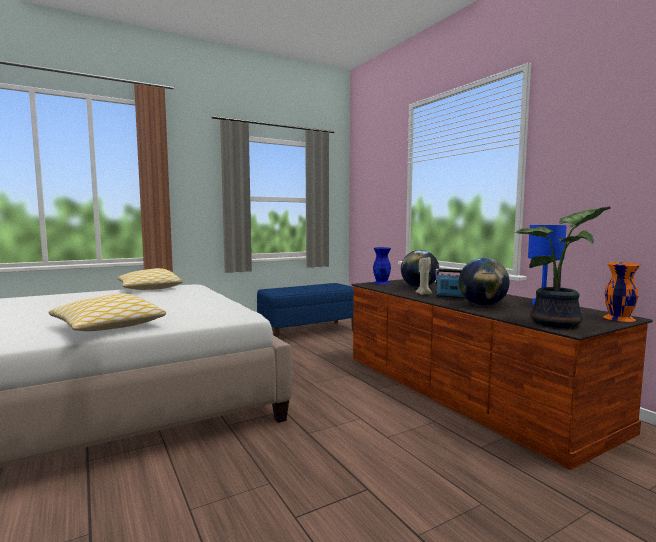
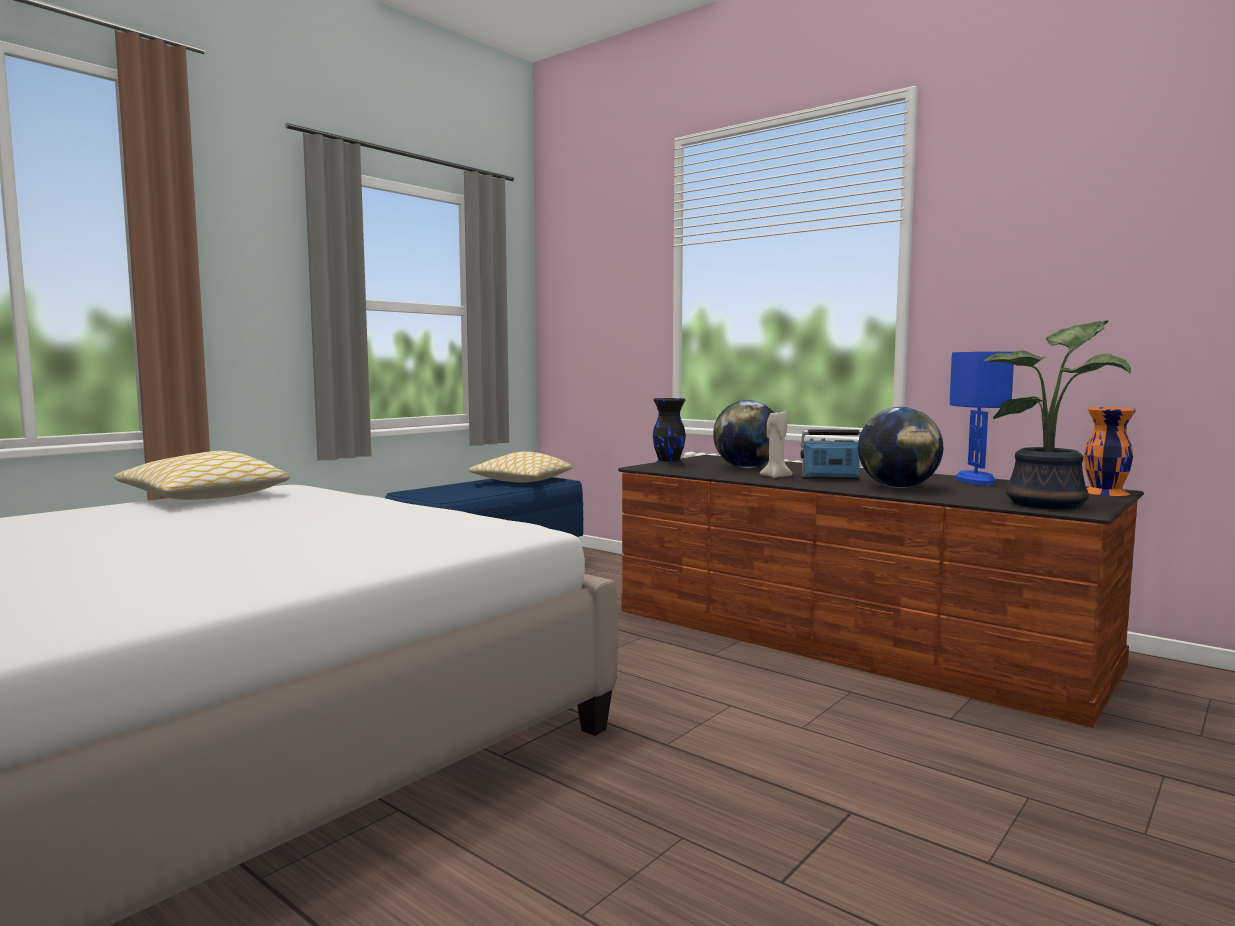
camera: 20 degrees left, 0 degrees up
(108, 326) = (281, 570): pillow -> pillow (522, 481)
(381, 283) = (669, 464): blue vase -> black vase

